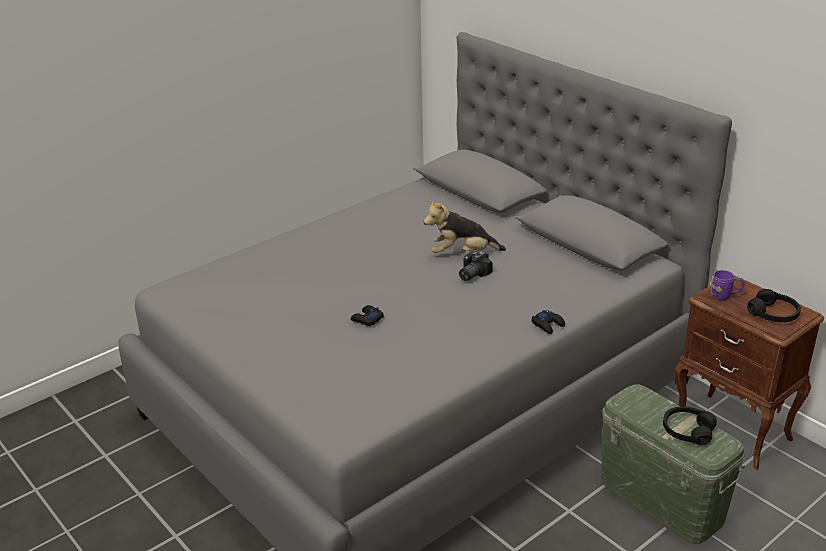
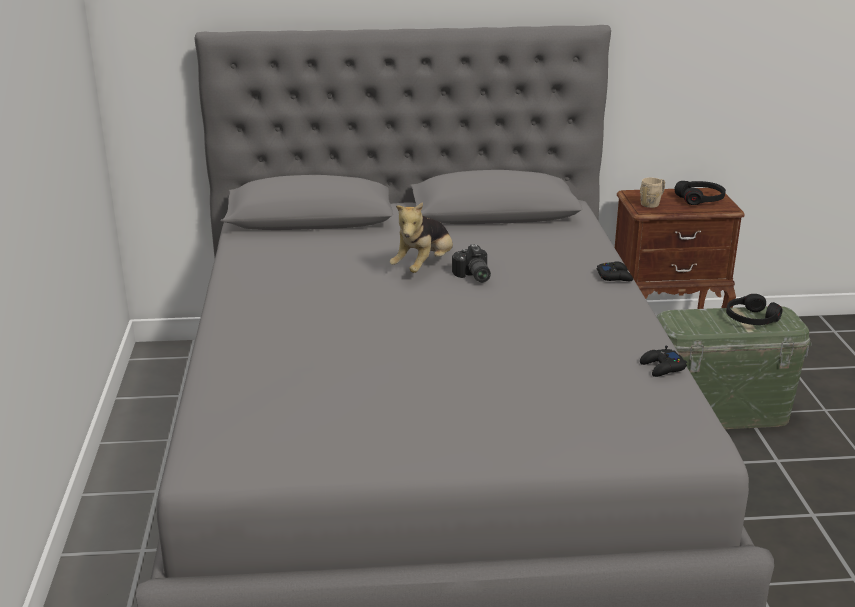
camera: 55 degrees left, 5 degrees down
(367, 319) = (483, 355): black game controller -> black game controller (662, 367)
(725, 296) = (652, 203): purple mug -> beige mug

